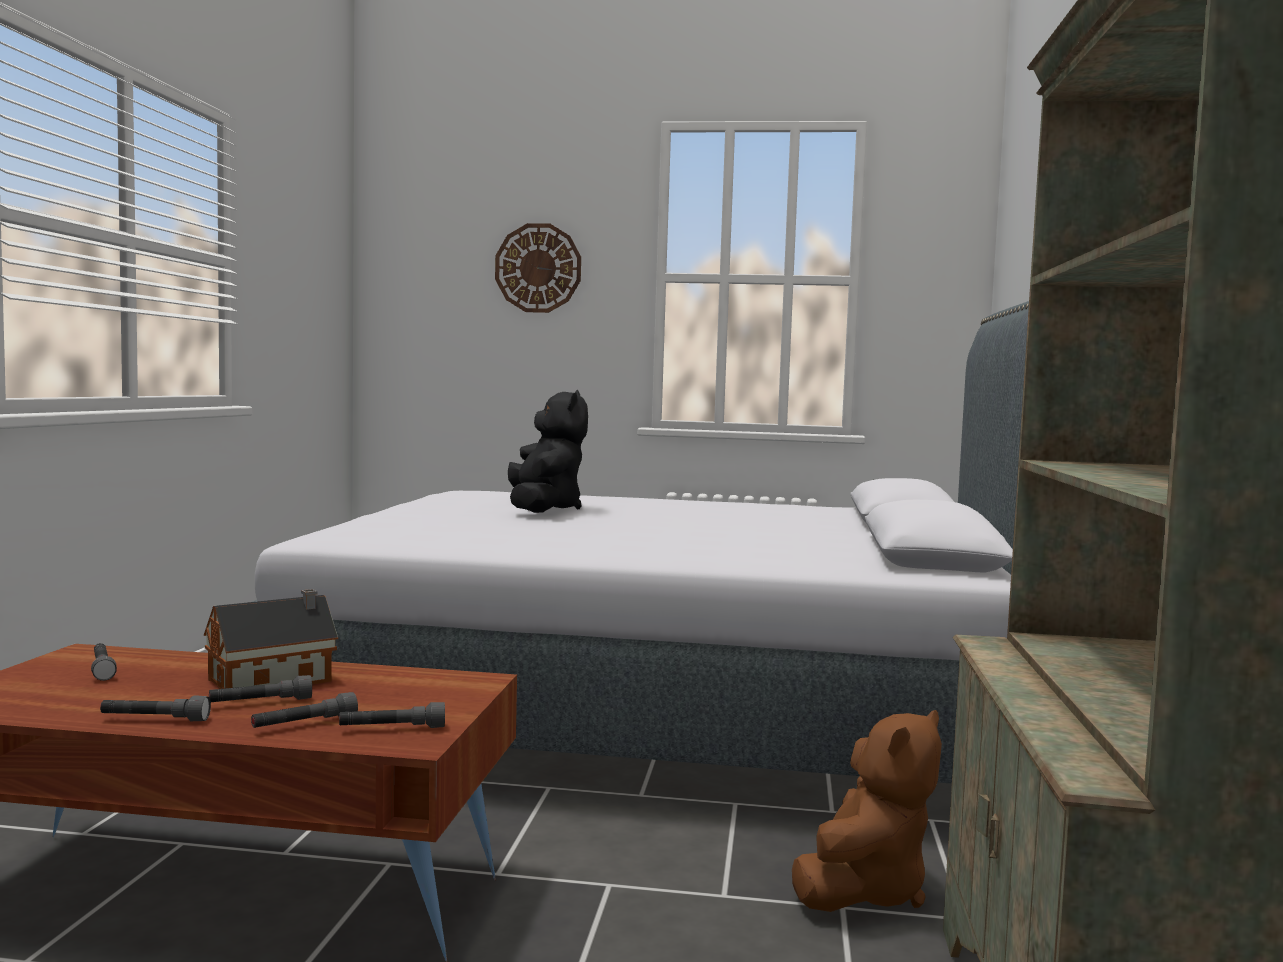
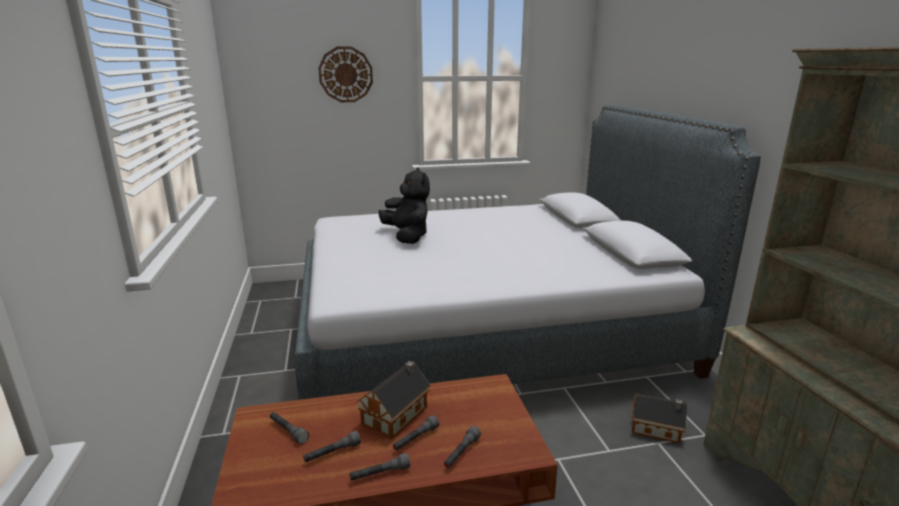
camera: 20 degrees left, 15 degrees up
(392, 729) = (507, 443): grey flashlight -> grey flashlight (332, 453)
(864, 890) = (658, 429): brown plush toy -> toy house

